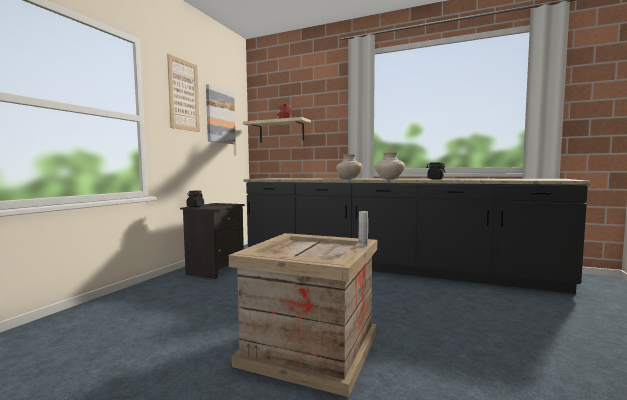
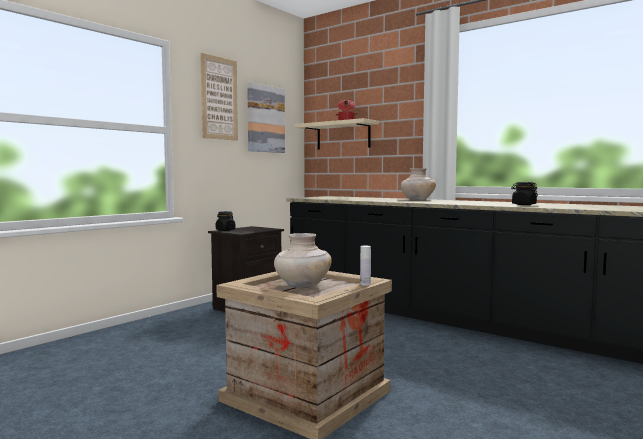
camera: 15 degrees right, 0 degrees up
(389, 179) = (463, 202): beige vase -> beige vase (302, 286)

